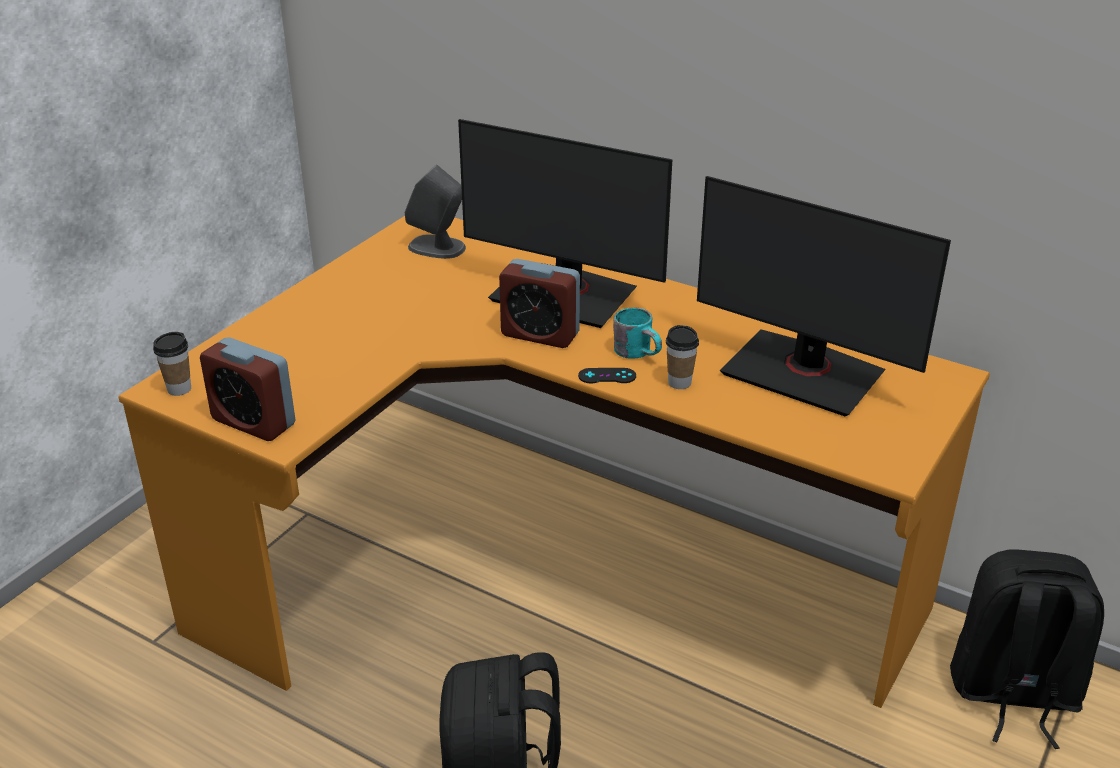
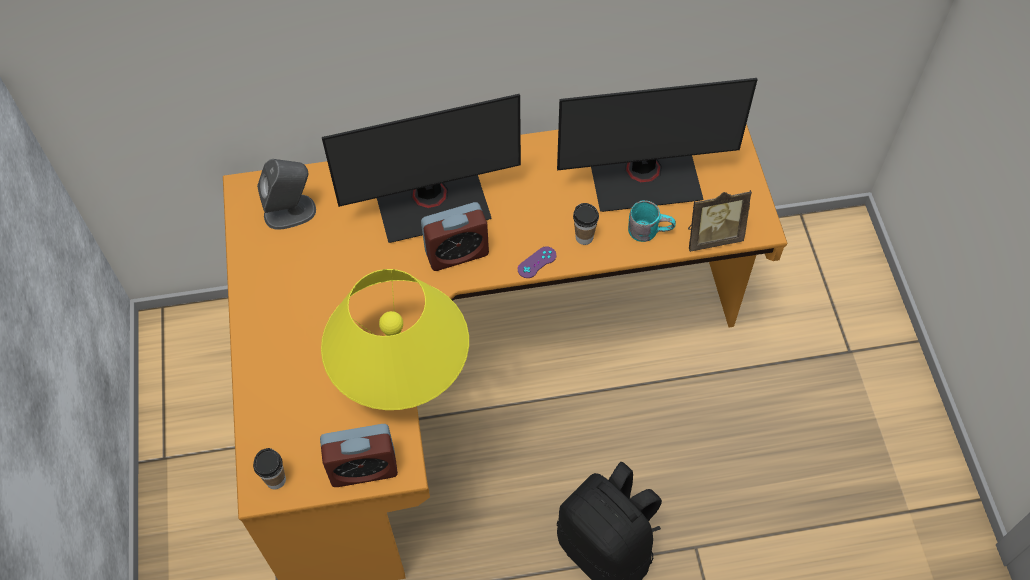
camera: 40 degrees left, 25 degrees up
(380, 380) = (401, 371): none -> yellow table lamp
(607, 376) = (537, 262): black game controller -> purple game controller
(639, 353) = (535, 226): turquoise mug -> turquoise mug (649, 229)
(824, 449) = (712, 237): none -> picture frame
(1012, 694) = (787, 266): black backpack -> none

